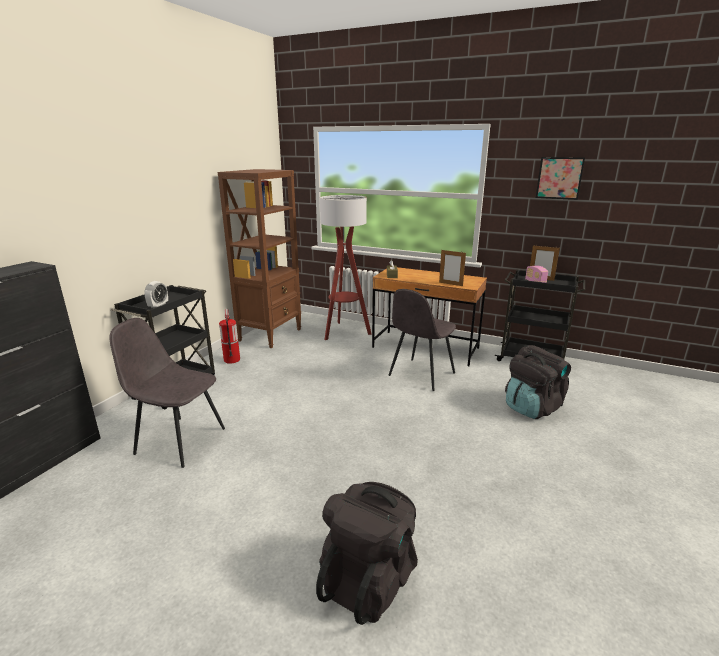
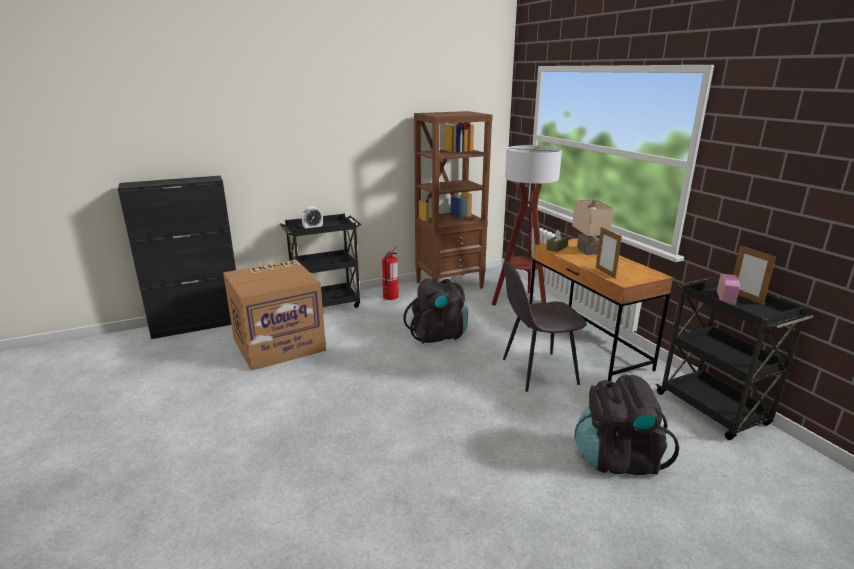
camera: 40 degrees right, 0 degrees up
(179, 440) = (279, 343): grey chair -> cardboard box
(369, 579) = (255, 499): black backpack -> black backpack (438, 334)
(412, 273) = (586, 251): none -> beige table lamp
(559, 178) = (796, 150): picture -> none

